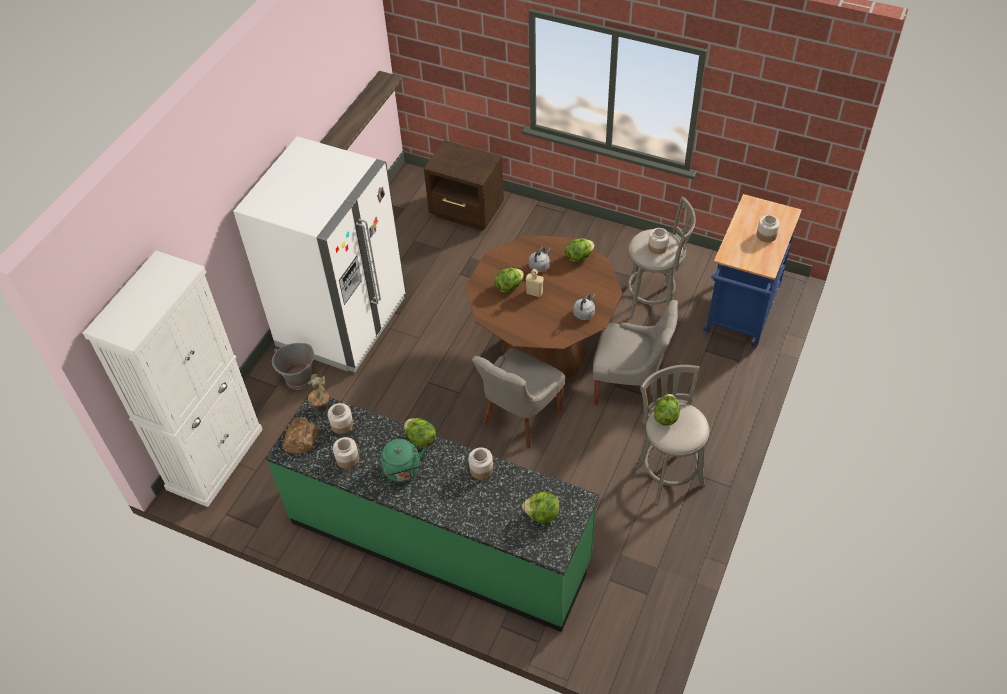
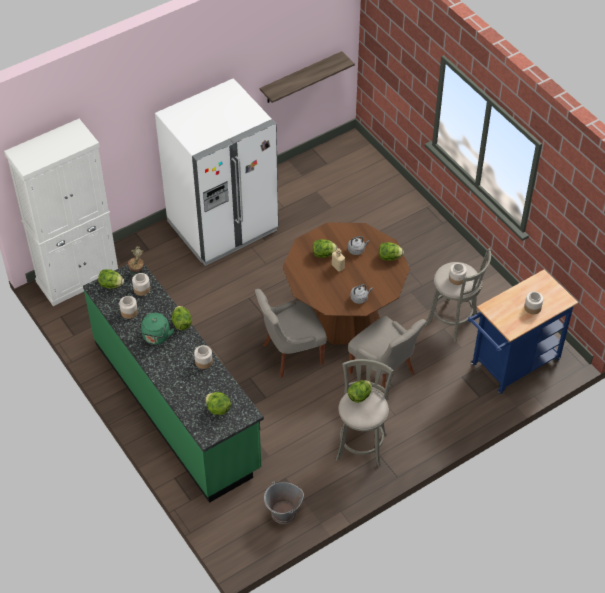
camera: 30 degrees right, 0 degrees up
(299, 379) = (166, 252): grey bucket -> grey bucket (283, 513)
(300, 438) = (111, 285): bread -> lettuce
(467, 212) = (371, 188): brown nightstand -> none

